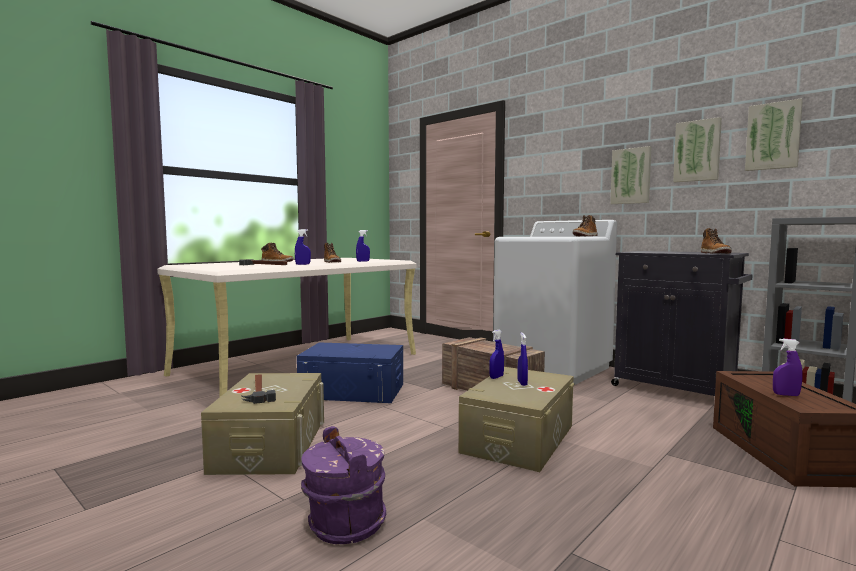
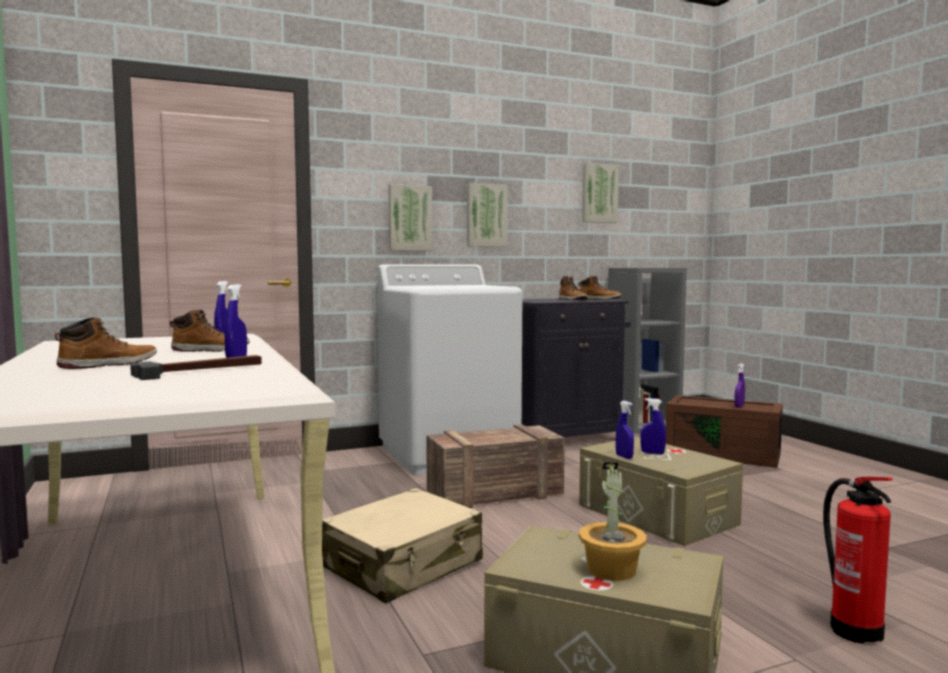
camera: 65 degrees left, 0 degrees up
(258, 391) = (611, 570): hammer -> potted plant
(345, 523) = (853, 628): purple bucket -> fire extinguisher
(353, 391) = (403, 565): blue storage box -> beige suitcase
(585, 236) = (485, 285): boot -> boot (573, 300)
(697, 151) = (545, 197): picture -> picture (409, 218)

